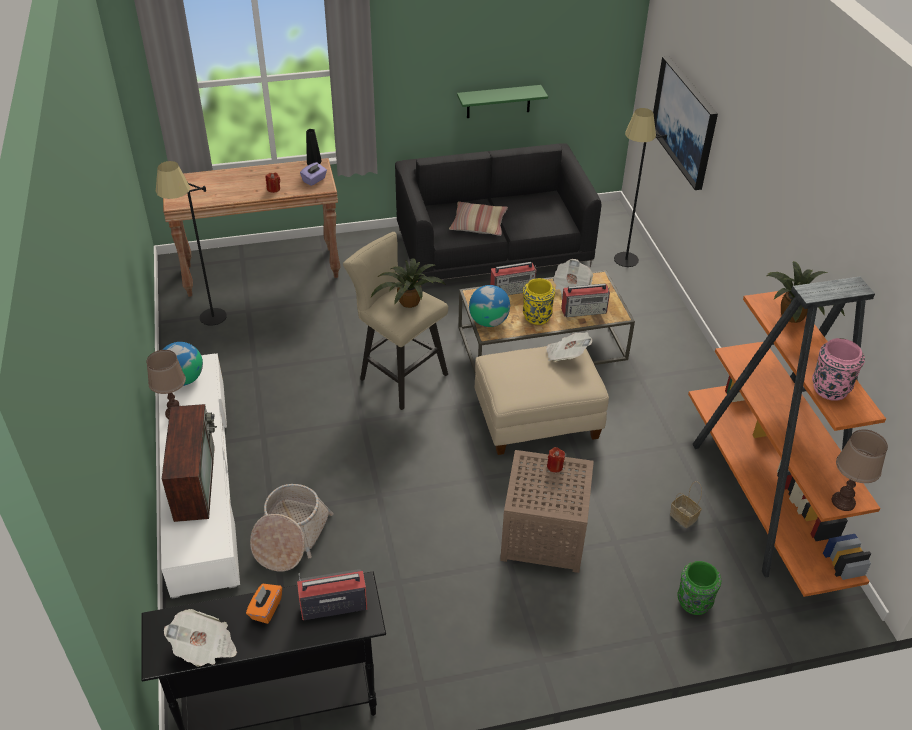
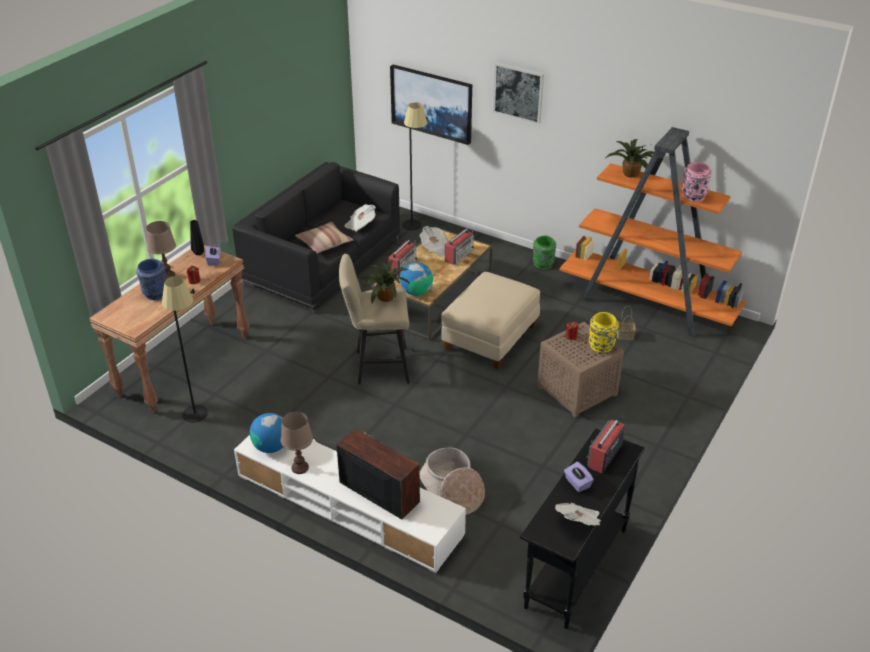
camera: 45 degrees left, 5 degrees down
(232, 183) = (155, 293): none -> blue vase
(265, 609) = (577, 483): orange tissue box -> purple tissue box
(498, 101) = (282, 147): green shelf -> none
(536, 317) = (439, 274): yellow vase -> yellow vase (601, 346)
(566, 355) = (492, 281): newspaper -> newspaper (360, 225)
(693, 602) = (681, 369): green vase -> green vase (543, 264)
(750, 145) = (518, 92): none -> picture
(843, 501) = (726, 258): brown table lamp -> brown table lamp (167, 275)

